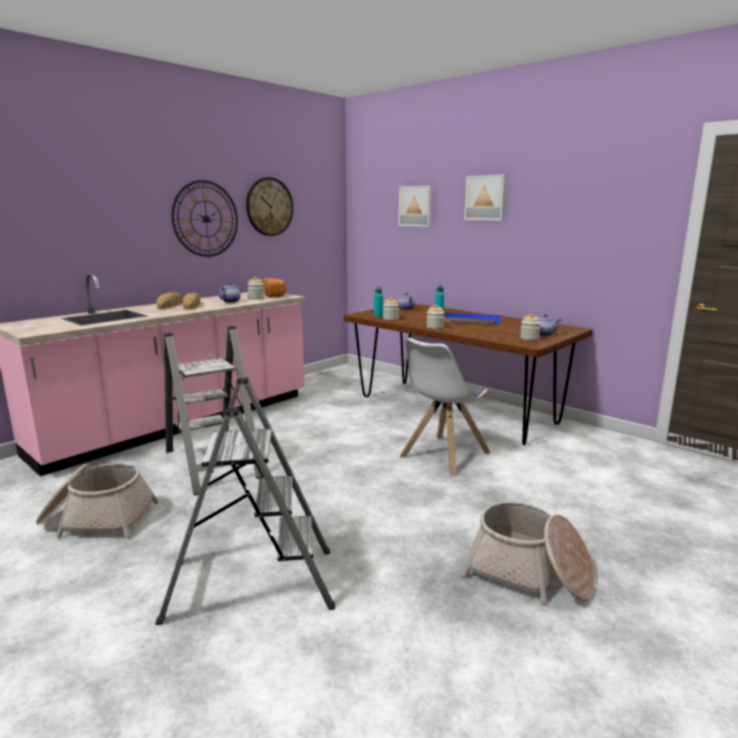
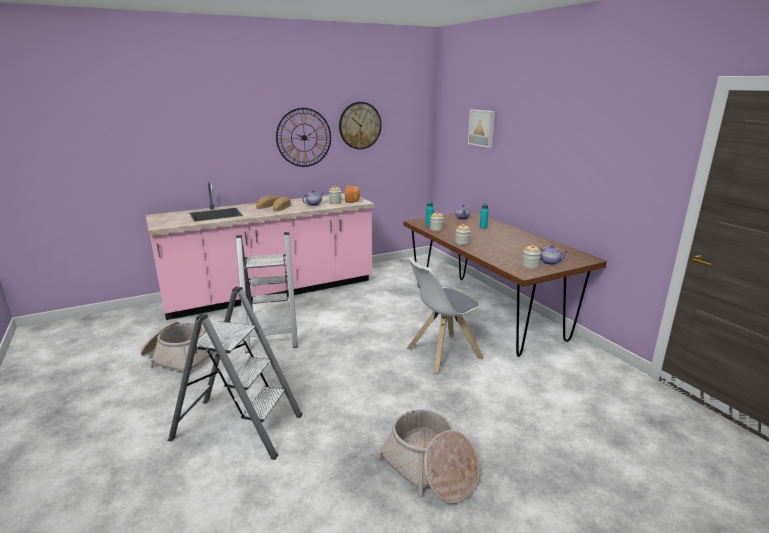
camera: 20 degrees right, 5 degrees up
(470, 321) = (502, 238): blue tray -> none
(486, 197) = (533, 127): picture -> none

